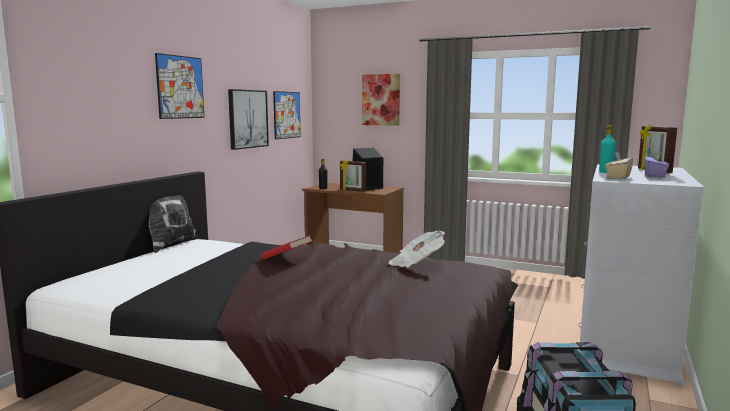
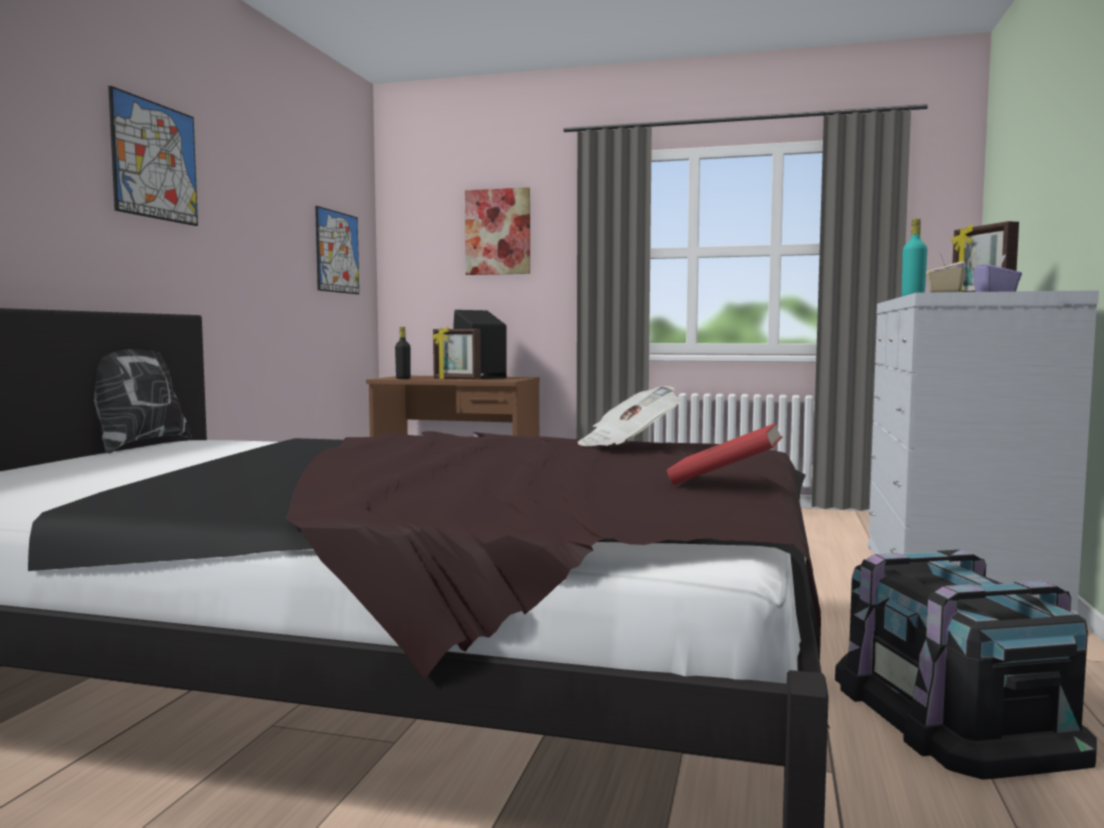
camera: 10 degrees left, 5 degrees down
(247, 119) = (273, 245): picture -> none
(286, 258) = (382, 445): red book -> red book (725, 481)

